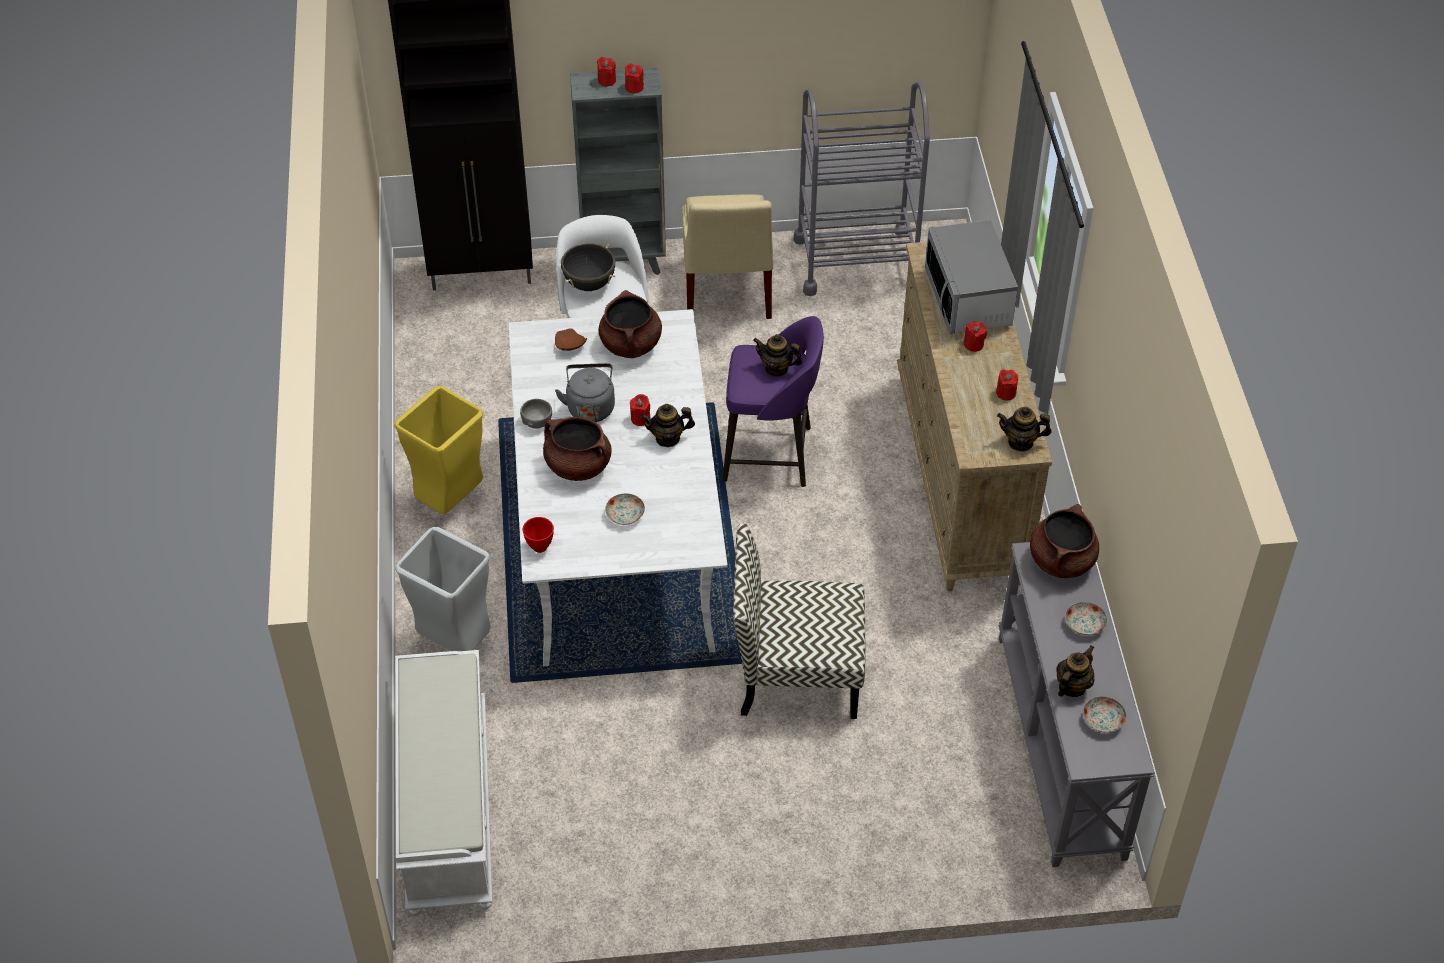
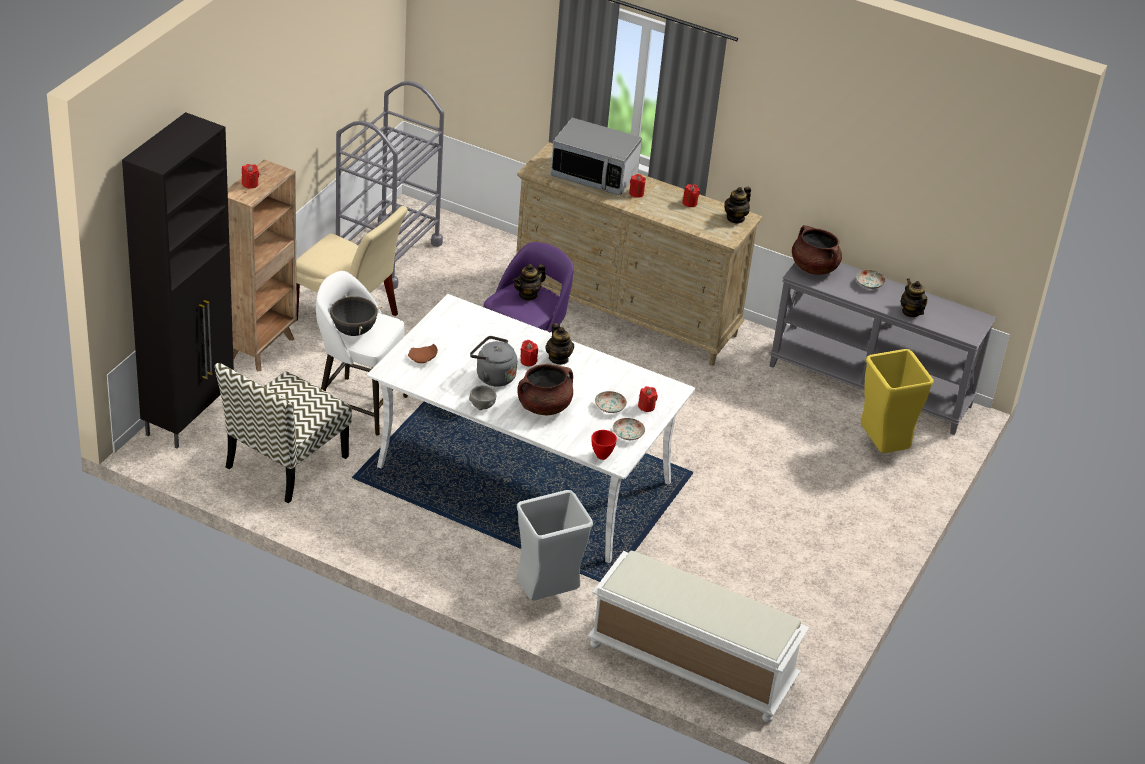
camera: 60 degrees left, 10 degrees down
(450, 502) = (409, 538): yellow trash can -> yellow trash can (883, 448)
(624, 262) = (262, 348): grey bookcase -> brown bookcase
(631, 345) = (452, 333): brown cooking pot -> none
(634, 87) = (273, 177): red candle -> red candle (646, 406)
(668, 438) = (559, 358): teapot -> teapot turned 45 degrees counterclockwise
(796, 675) = (721, 458): chair -> chair (286, 463)
(1103, 720) = (945, 314): plate -> plate (628, 434)

